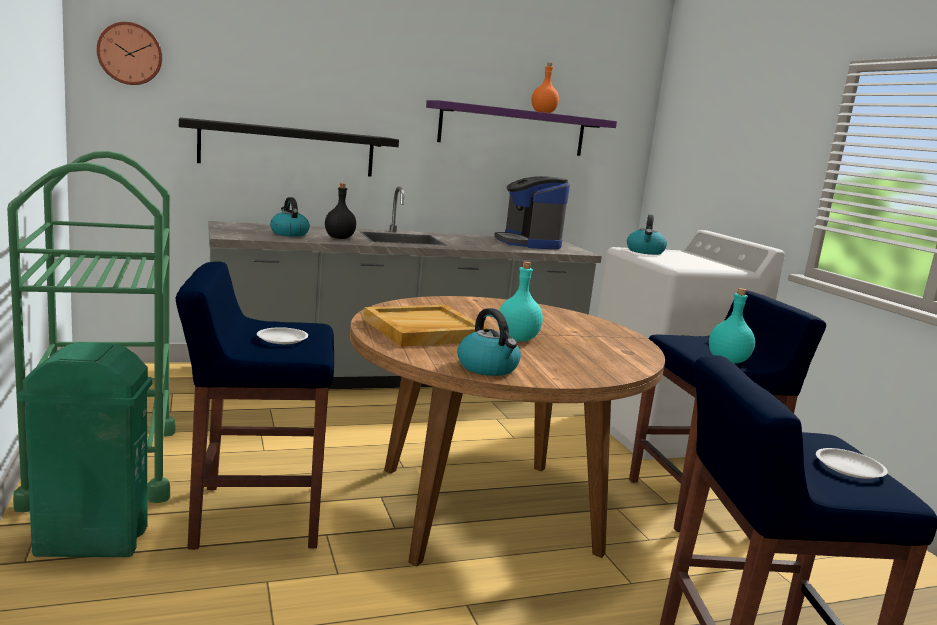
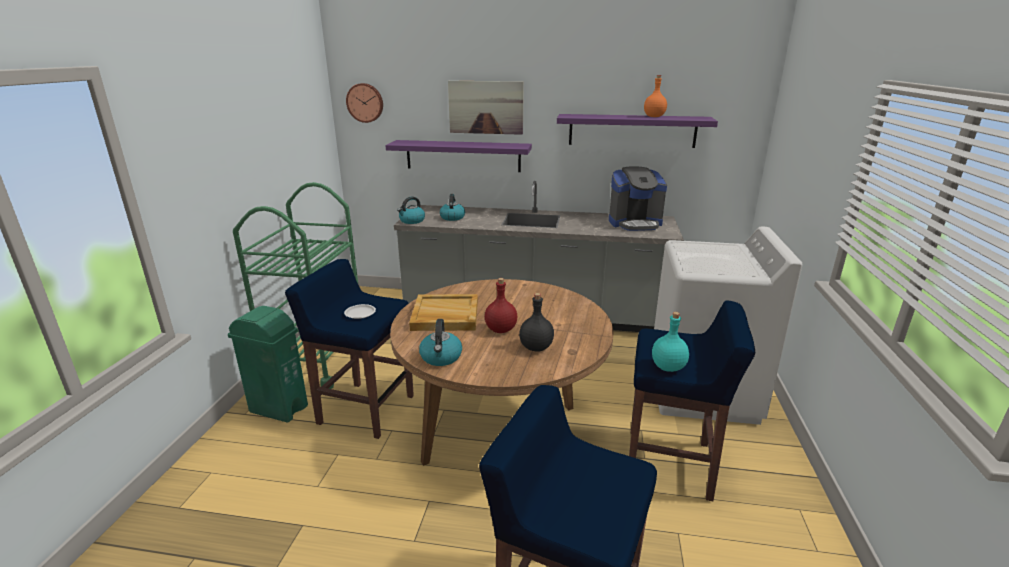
camera: 30 degrees right, 10 degrees up
(288, 149) = (463, 156): black shelf -> purple shelf
(327, 81) = (486, 107): none -> picture
(339, 238) = (482, 221): black bottle -> black bottle (535, 347)
(518, 339) = (501, 329): turquoise bottle -> red bottle
(528, 243) = (635, 223): coffee machine -> coffee machine turned 105 degrees counterclockwise
(645, 252) = (692, 247): kettle -> kettle (412, 221)
(848, 468) = (606, 502): white plate -> none

